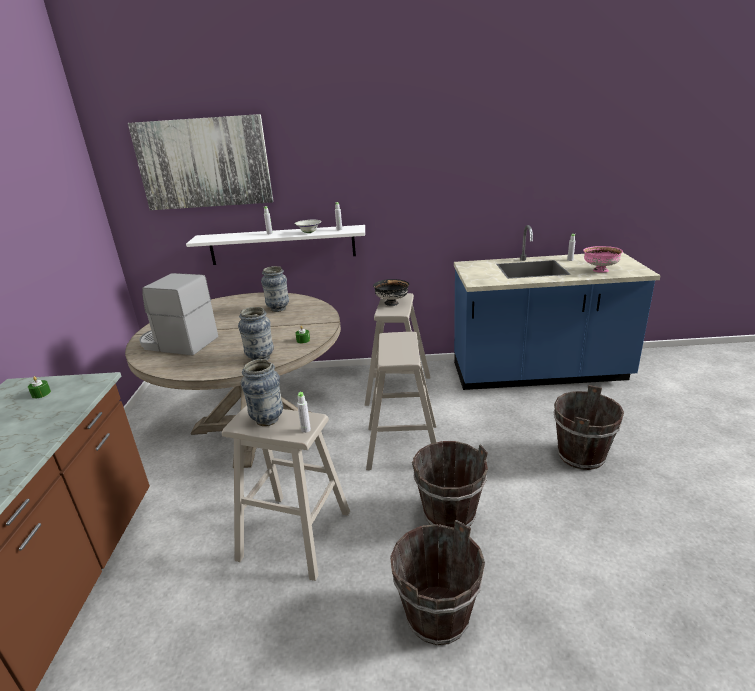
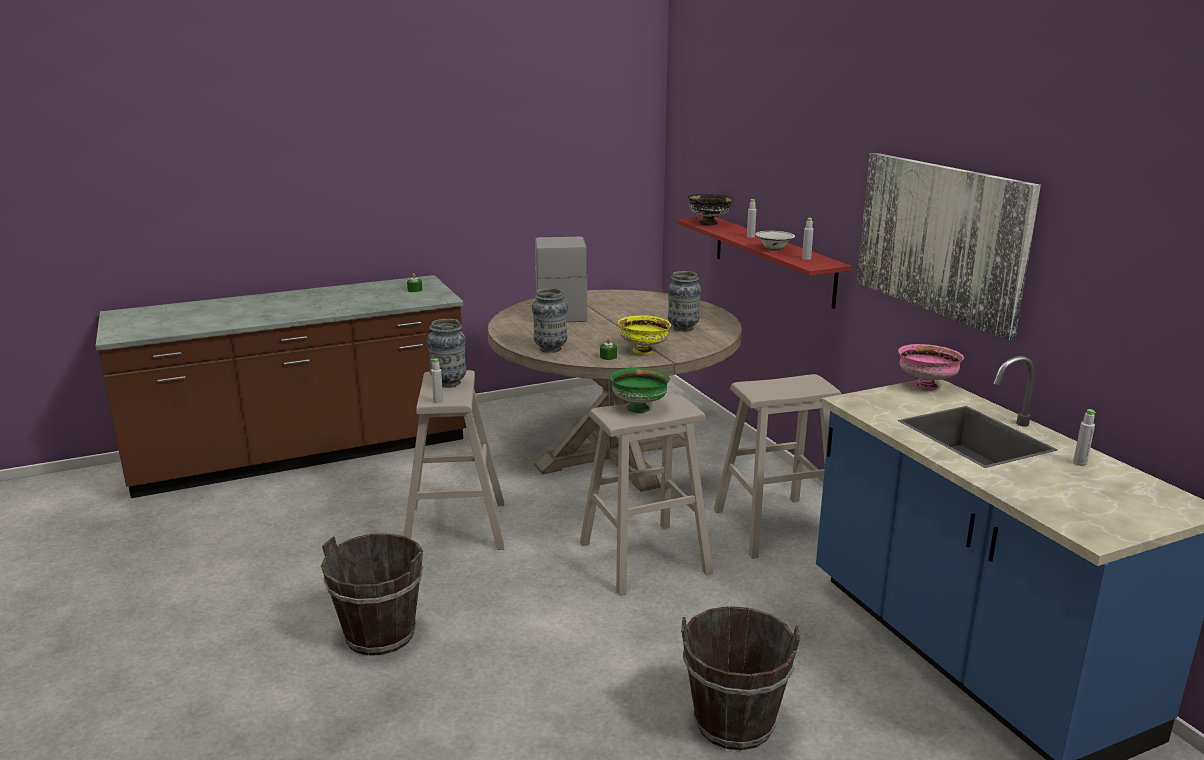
camera: 65 degrees right, 5 degrees down
(204, 163) = (731, 129): picture -> picture (941, 239)
(282, 245) = (772, 259): white shelf -> red shelf
(305, 327) = (643, 351): none -> yellow bowl
(391, 303) = (786, 385): black bowl -> black bowl (709, 223)
(391, 349) = (638, 408): none -> green bowl
(449, 514) = (533, 616): brown bucket -> none
(599, 270) = (1045, 492): pink bowl -> pink bowl (925, 386)

